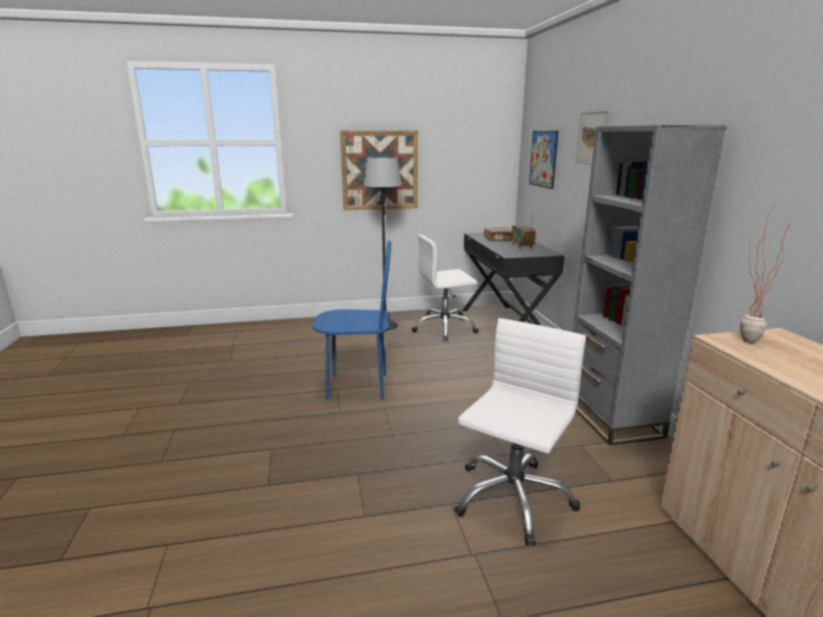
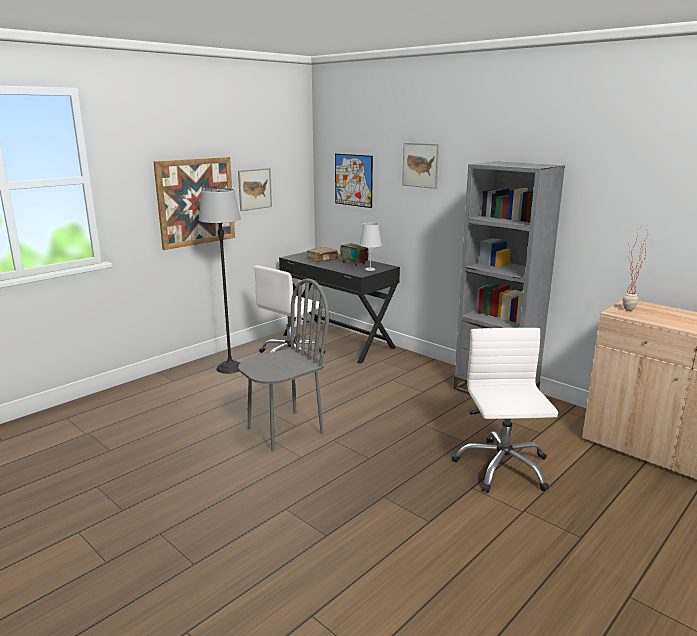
camera: 35 degrees left, 0 degrees up
(357, 386) = (285, 430): blue chair -> grey chair
(445, 164) = (254, 189): none -> picture
(527, 253) = (370, 269): none -> white table lamp

